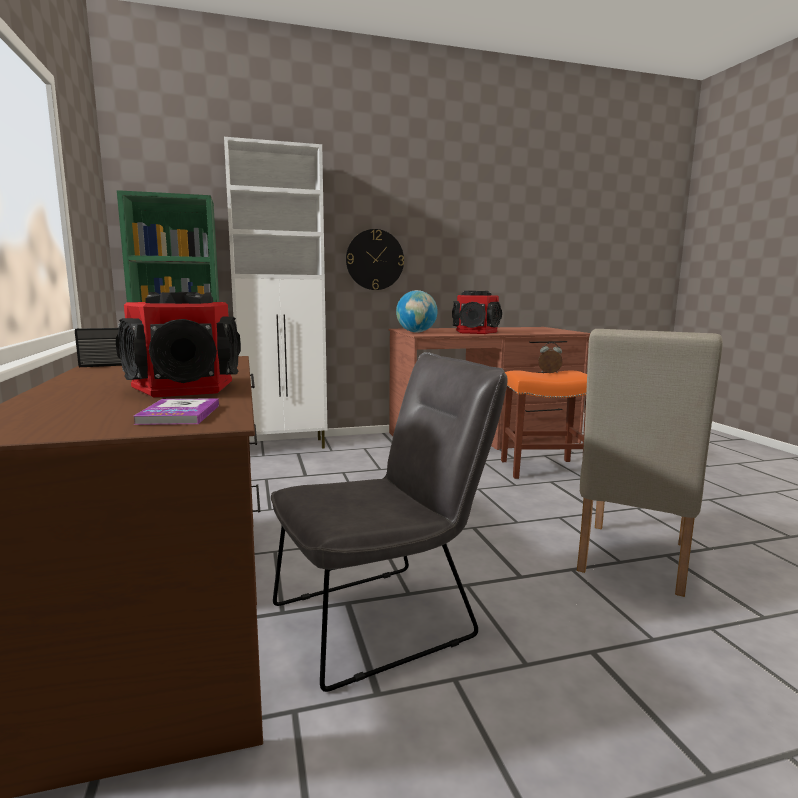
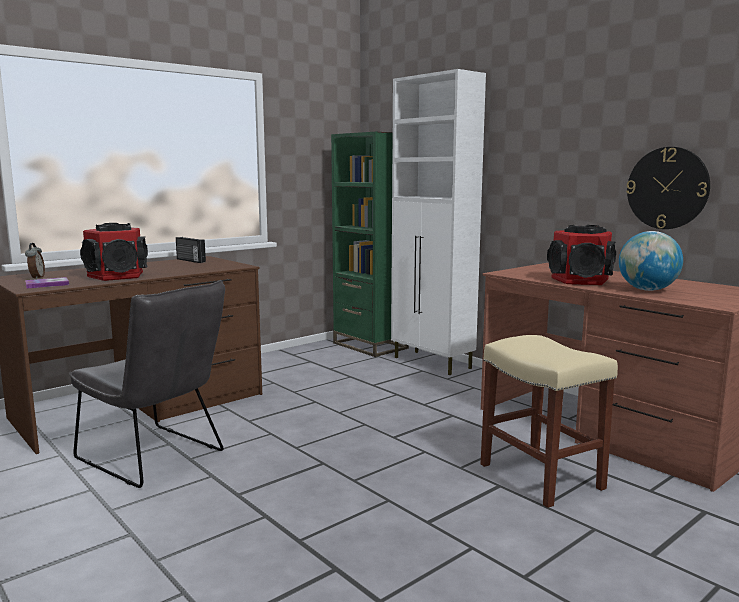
camera: 65 degrees right, 0 degrees up
(375, 260) = (539, 181): wall clock -> wall clock (667, 188)
(416, 332) = (523, 270): globe -> globe (647, 290)
(541, 469) = (539, 476): orange stool -> beige stool
(549, 373) = (553, 348): alarm clock -> alarm clock (36, 278)
(631, 561) = (303, 547): beige chair -> none

